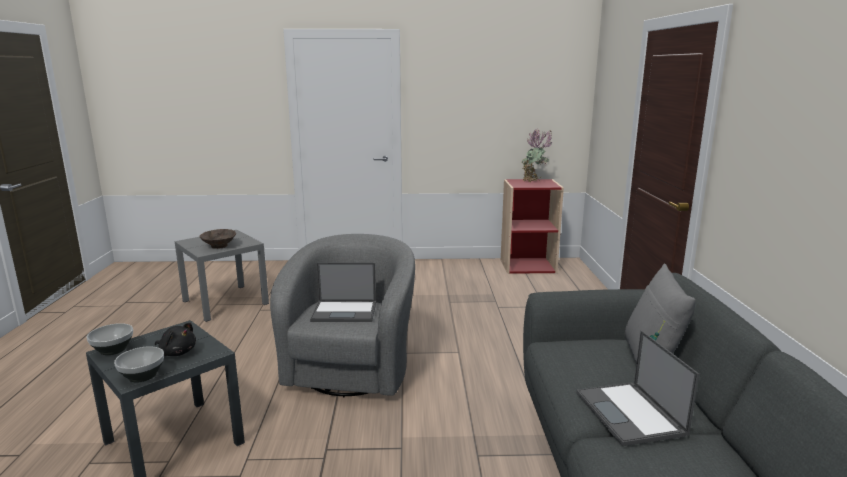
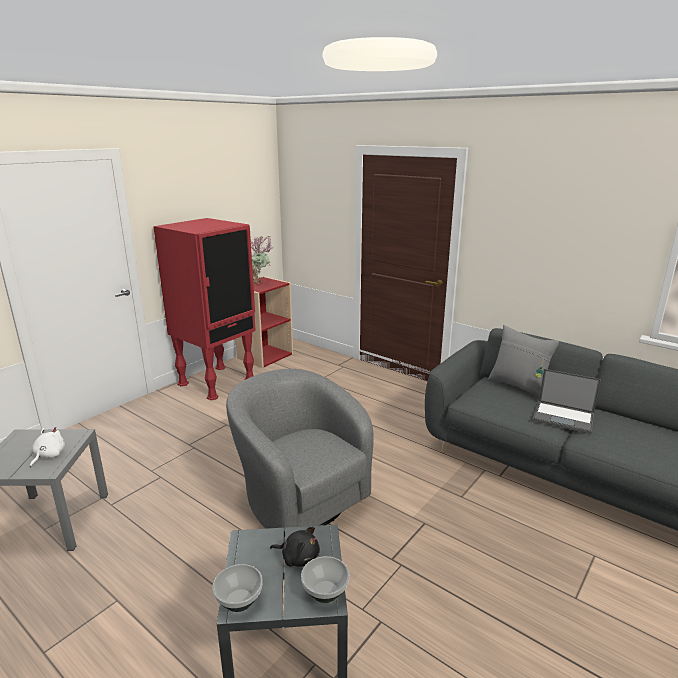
camera: 50 degrees left, 5 degrees up
(177, 352) = (298, 557): black plush toy -> black plush toy turned 45 degrees clockwise
(219, 246) = (48, 455): brown bowl -> white plush toy
(345, 311) = (306, 448): laptop -> none
(453, 270) = (218, 382): none -> red cabinet

